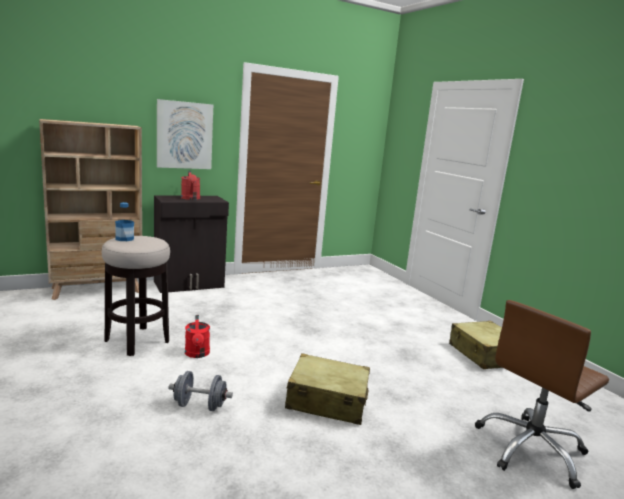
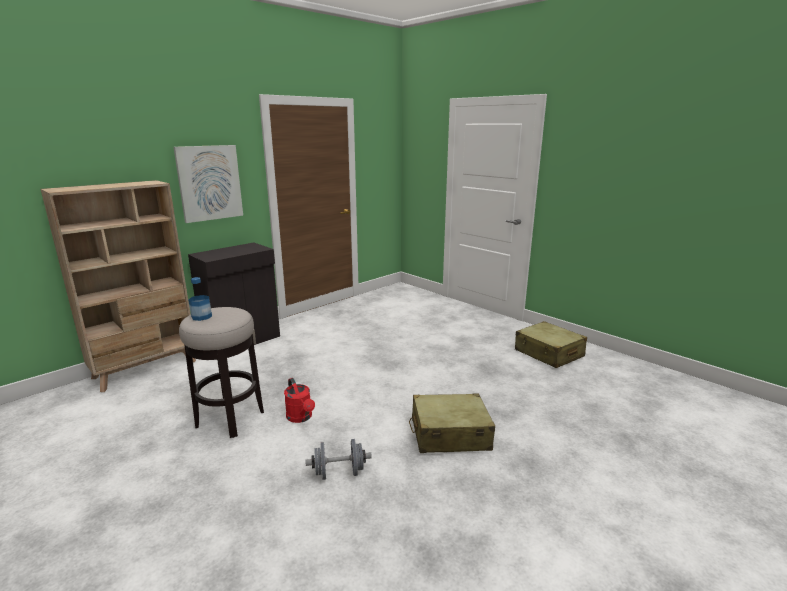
camera: 15 degrees left, 5 degrees up
(191, 198) = (231, 251): red watering can -> none
(531, 449) = (631, 433): brown office chair -> none

